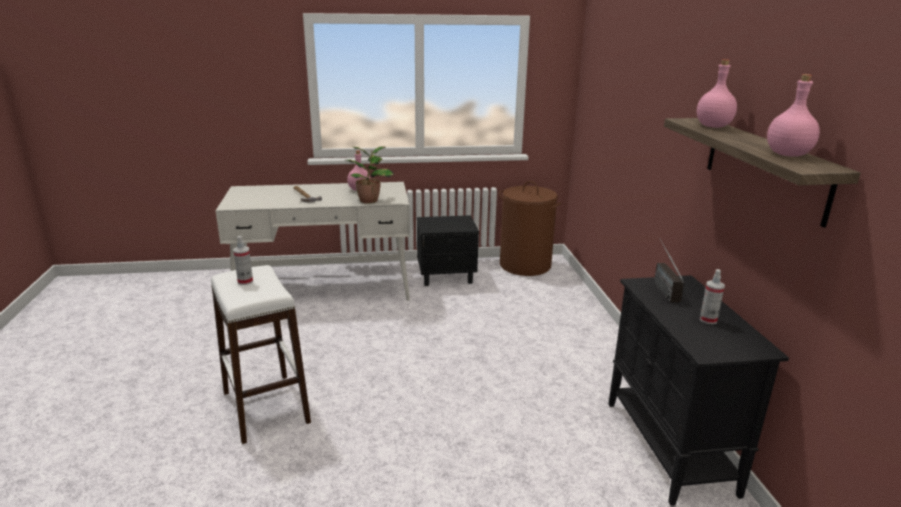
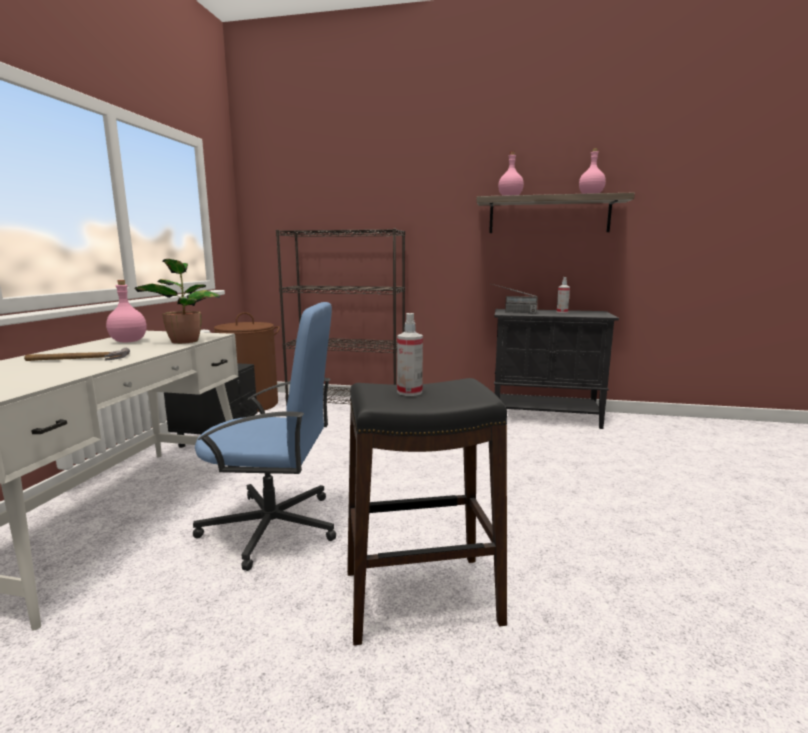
camera: 70 degrees left, 10 degrees down
(266, 407) = (421, 596): white stool -> black stool
(327, 337) = (273, 527): none -> blue office chair
(576, 305) = (347, 403): none -> black bookcase

